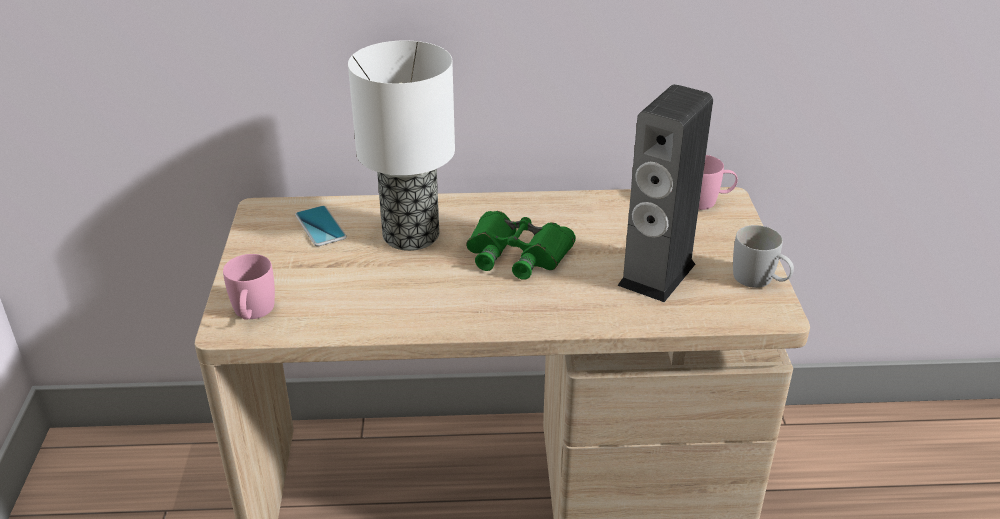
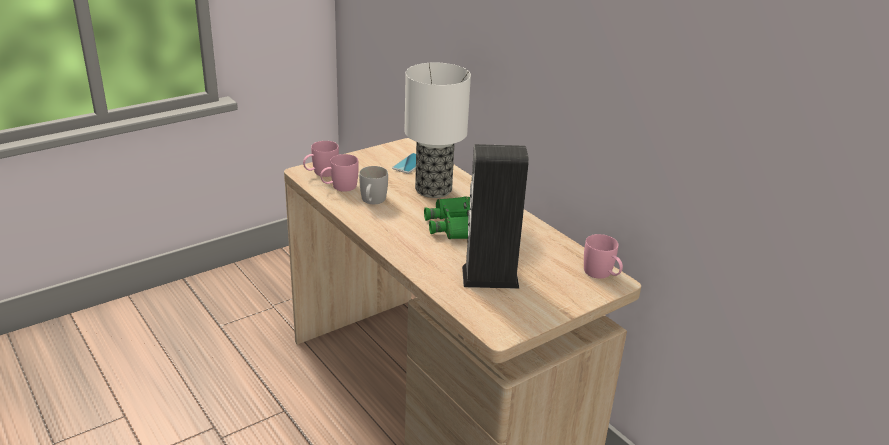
camera: 55 degrees right, 5 degrees down
(316, 311) = (339, 187): none -> pink mug
(760, 280) = (530, 318): white mug -> white mug (372, 201)

